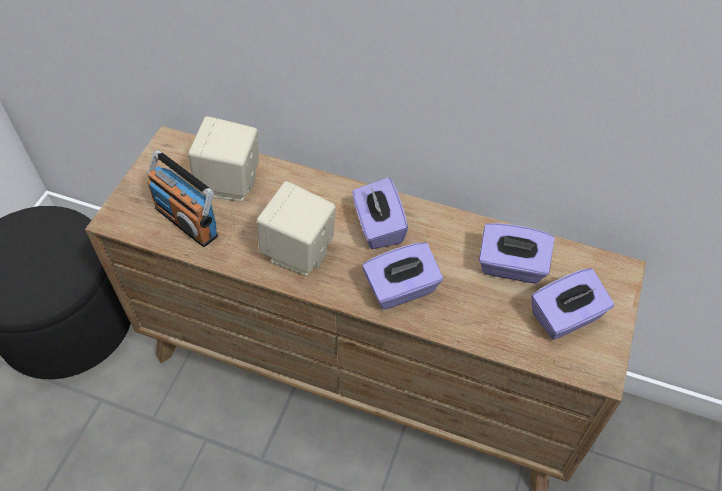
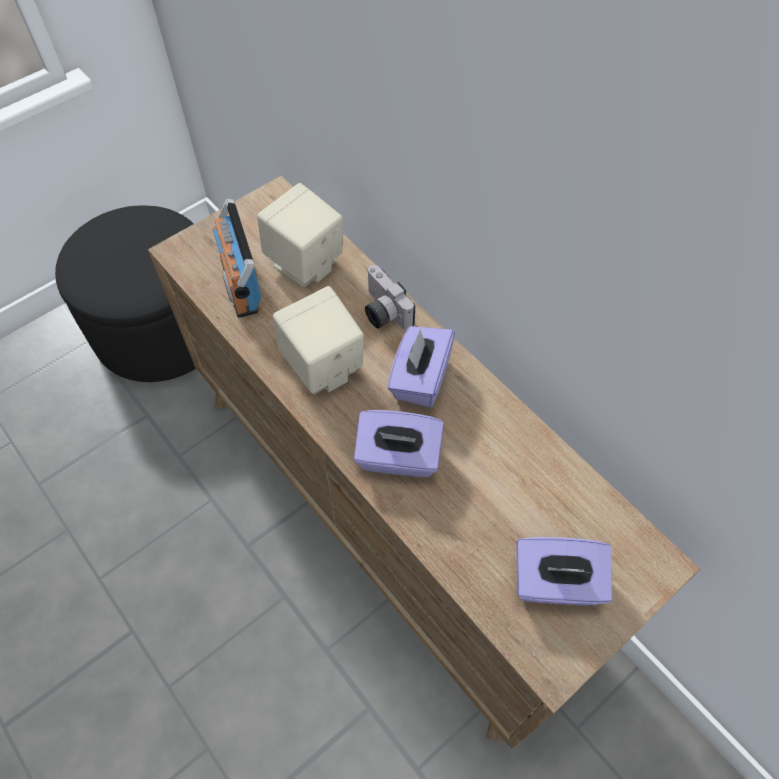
camera: 30 degrees right, 5 degrees up
(317, 193) = (382, 312): none -> camera
(511, 267) = (533, 493): purple tissue box -> none

